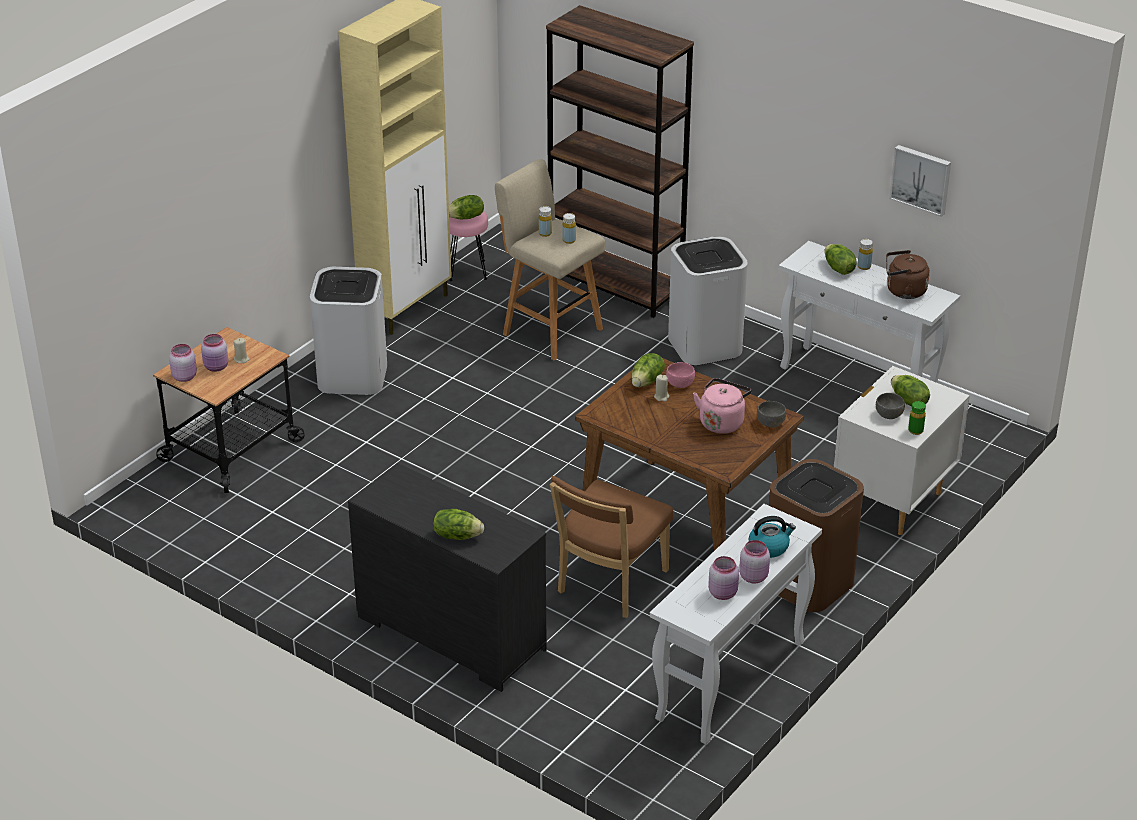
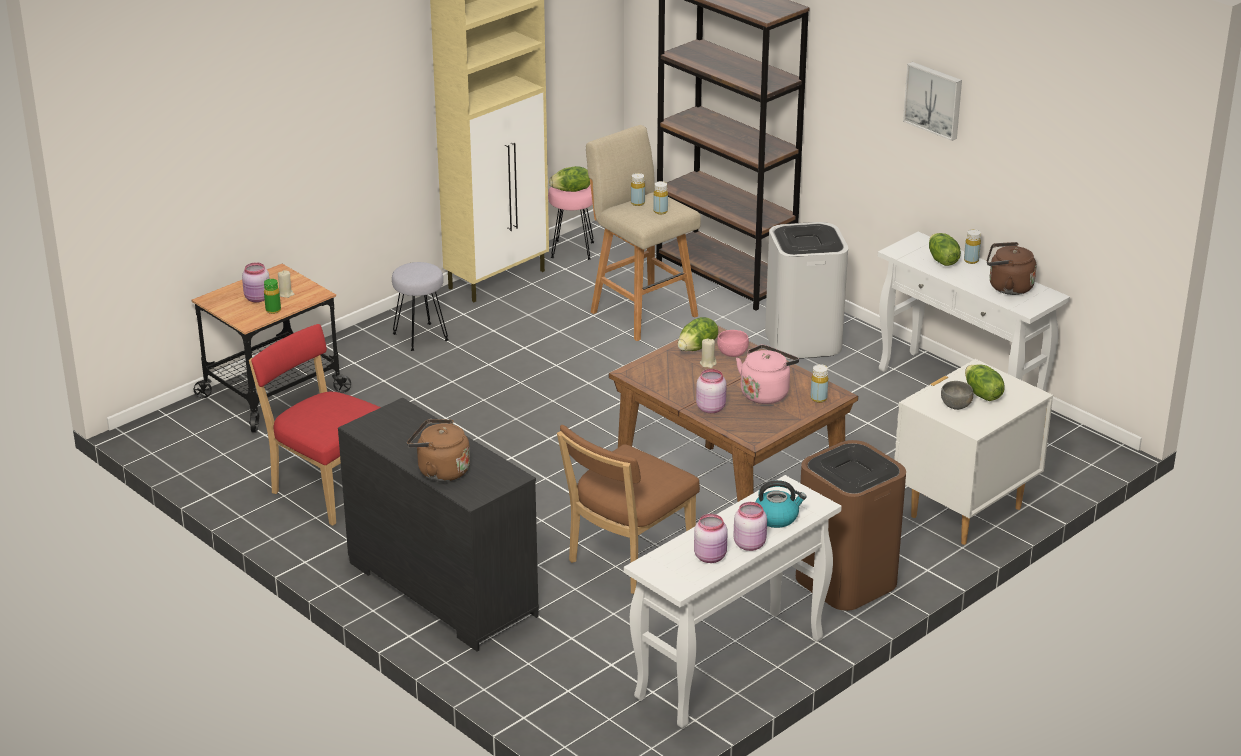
camera: 10 degrees right, 5 degrees down
(184, 376) = (222, 304): pink jar -> pink jar (711, 408)
(314, 543) = (328, 489): none -> red chair
(352, 376) = (420, 336): white trash can -> grey stool
(457, 535) = (440, 471): lettuce -> brown kettle
(770, 422) = (818, 398): grey bowl -> yellow bottle
(915, 431) = (981, 423): green bottle -> green bottle (273, 310)
(921, 179) = (1033, 162): picture -> picture (934, 100)

